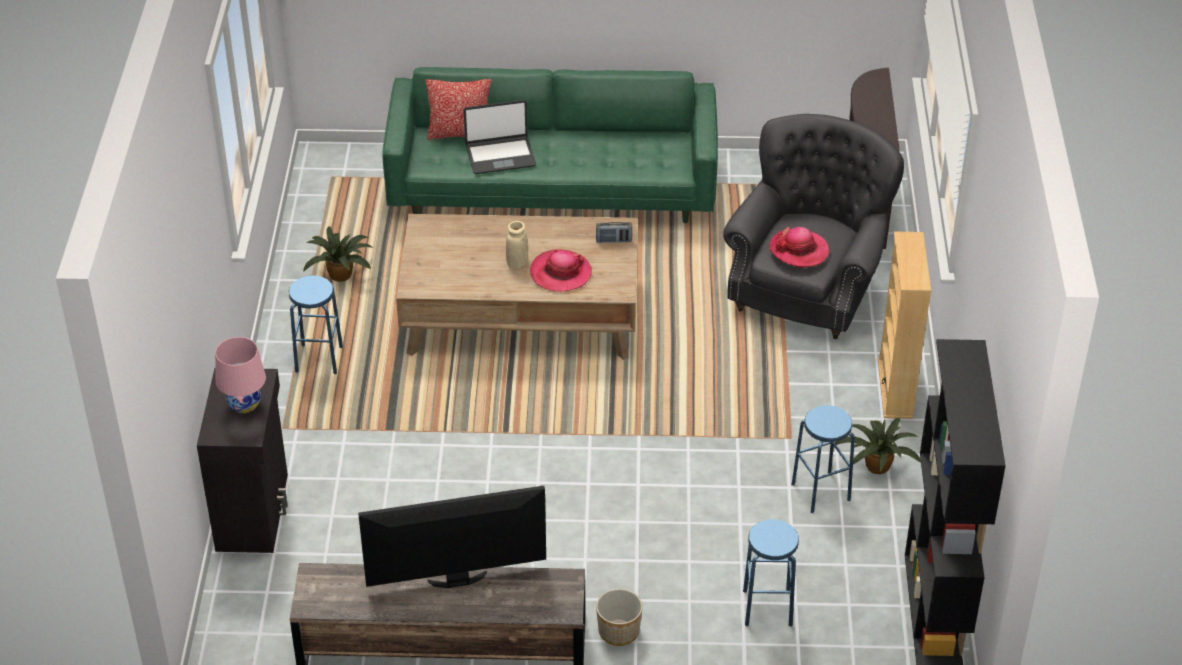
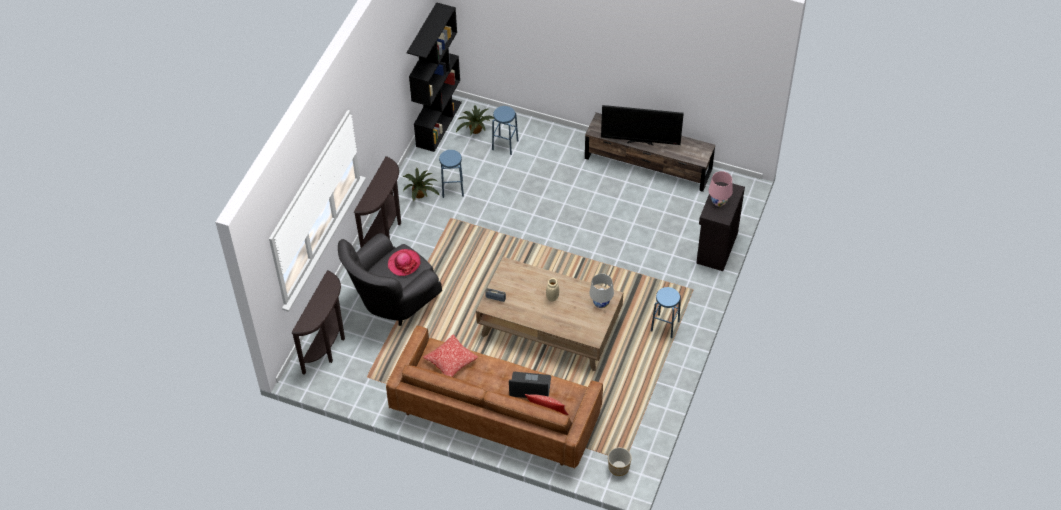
camera: 160 degrees left, 10 degrees up
(341, 274) = (638, 381): potted plant -> potted plant (475, 130)
(429, 274) = (601, 303): none -> white table lamp
(552, 188) = (496, 412): green sofa -> brown sofa
(560, 273) = (532, 284): hat -> none
(618, 631) = (572, 152): planter -> planter (619, 467)
(641, 161) = (451, 361): none -> pillow
(895, 388) = (385, 230): beige bookcase -> brown console table

